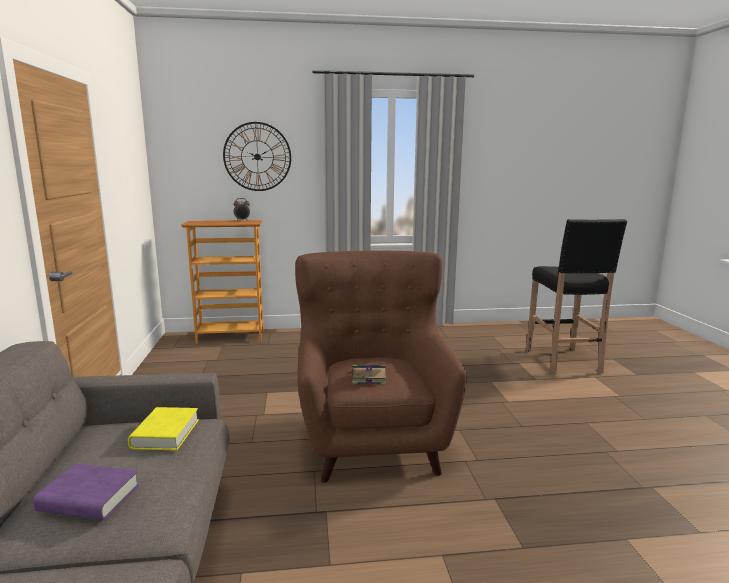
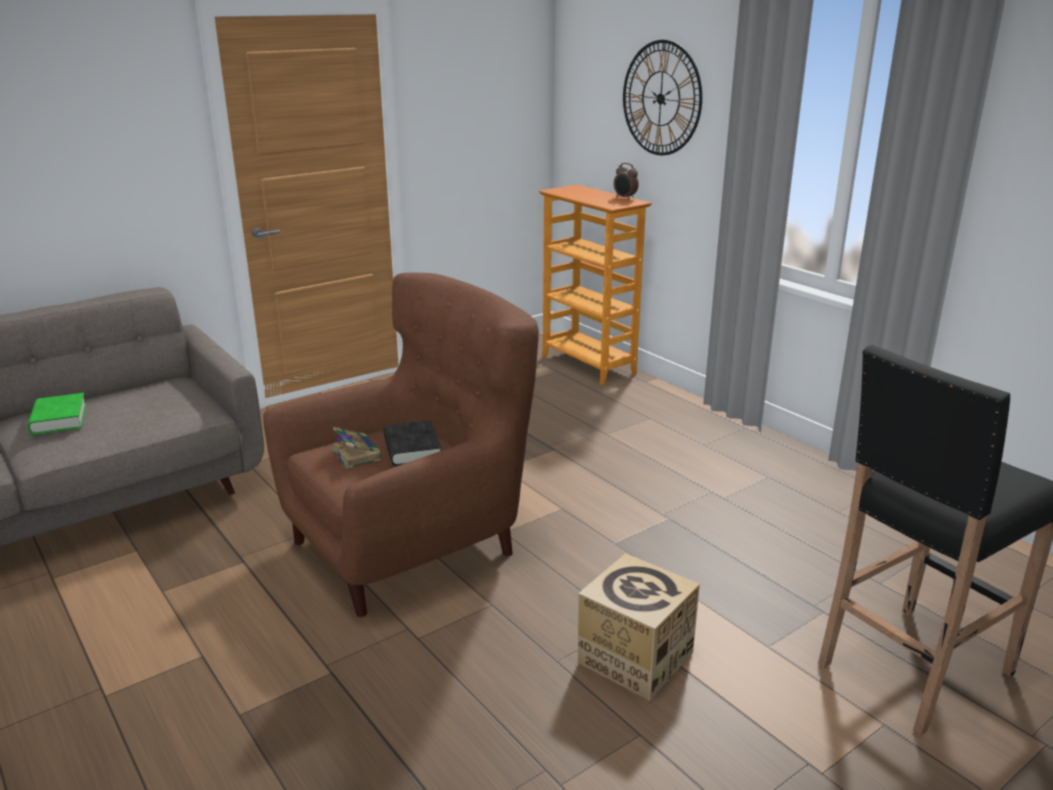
camera: 60 degrees right, 10 degrees up
(89, 498) = (59, 419): purple book -> green book
(165, 434) = (168, 407): yellow book -> none
(378, 363) = (412, 449): none -> black book
(529, 407) = (635, 657): none -> cardboard box

